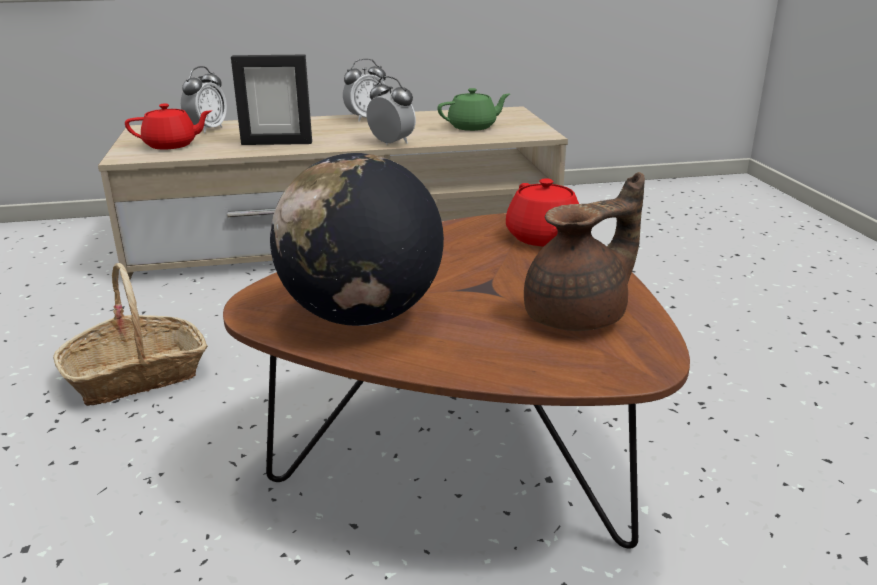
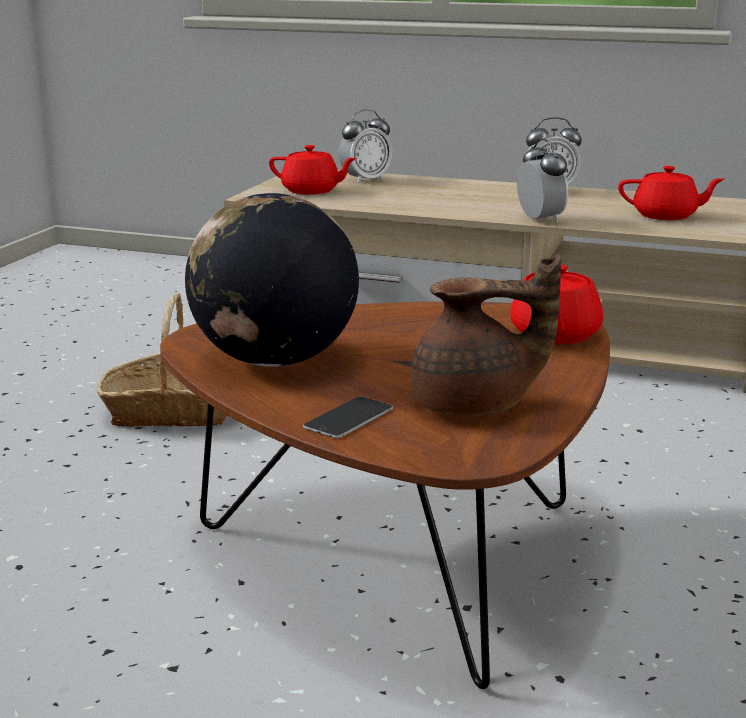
camera: 30 degrees right, 5 degrees down
(277, 143) = (417, 202): picture frame -> none
(473, 127) = (666, 216): green teapot -> red teapot
(502, 357) = (348, 418): none -> phone

